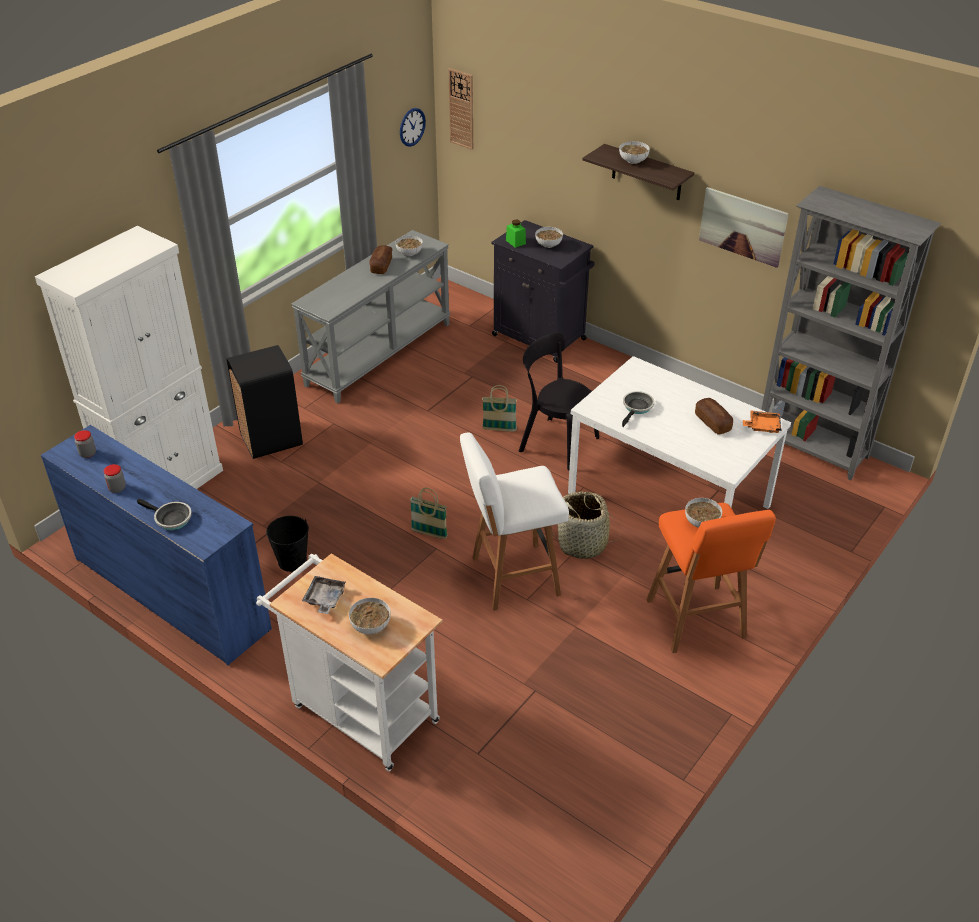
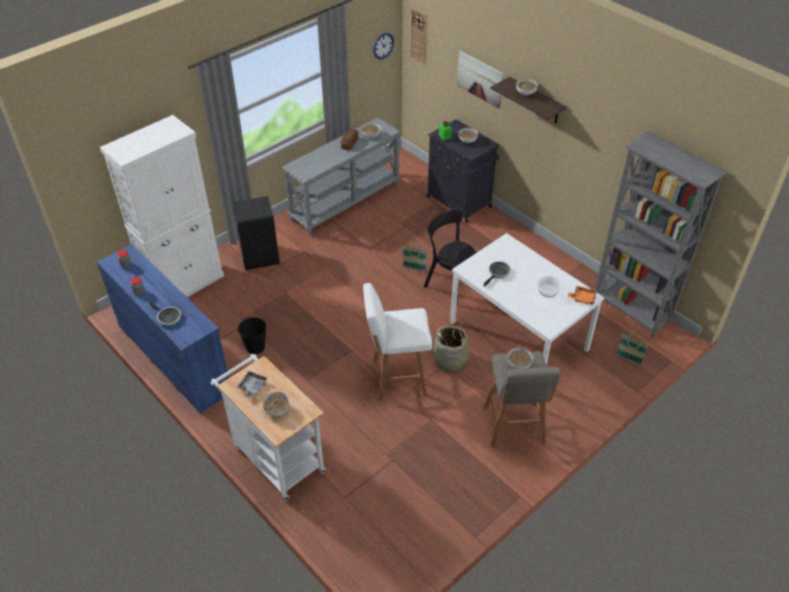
camera: 10 degrees right, 5 degrees up
(429, 533) = (349, 339): basket -> basket (628, 359)
(697, 621) = (514, 427): orange stool -> grey stool
(712, 422) = (548, 291): bread -> bowl
(742, 226) = (597, 149): picture -> picture (480, 79)

